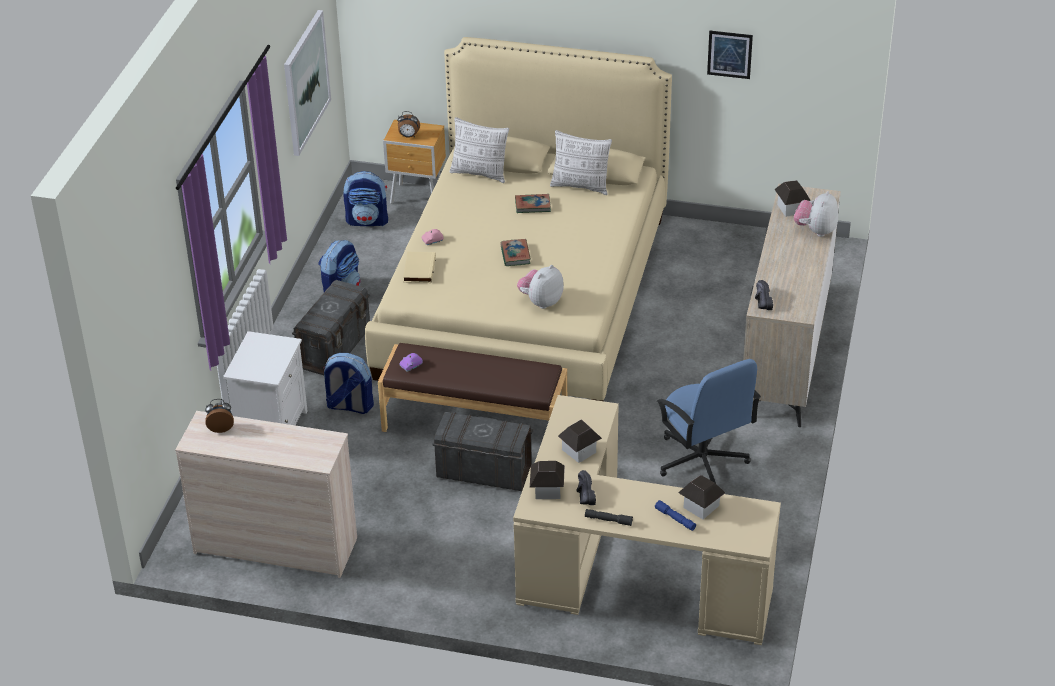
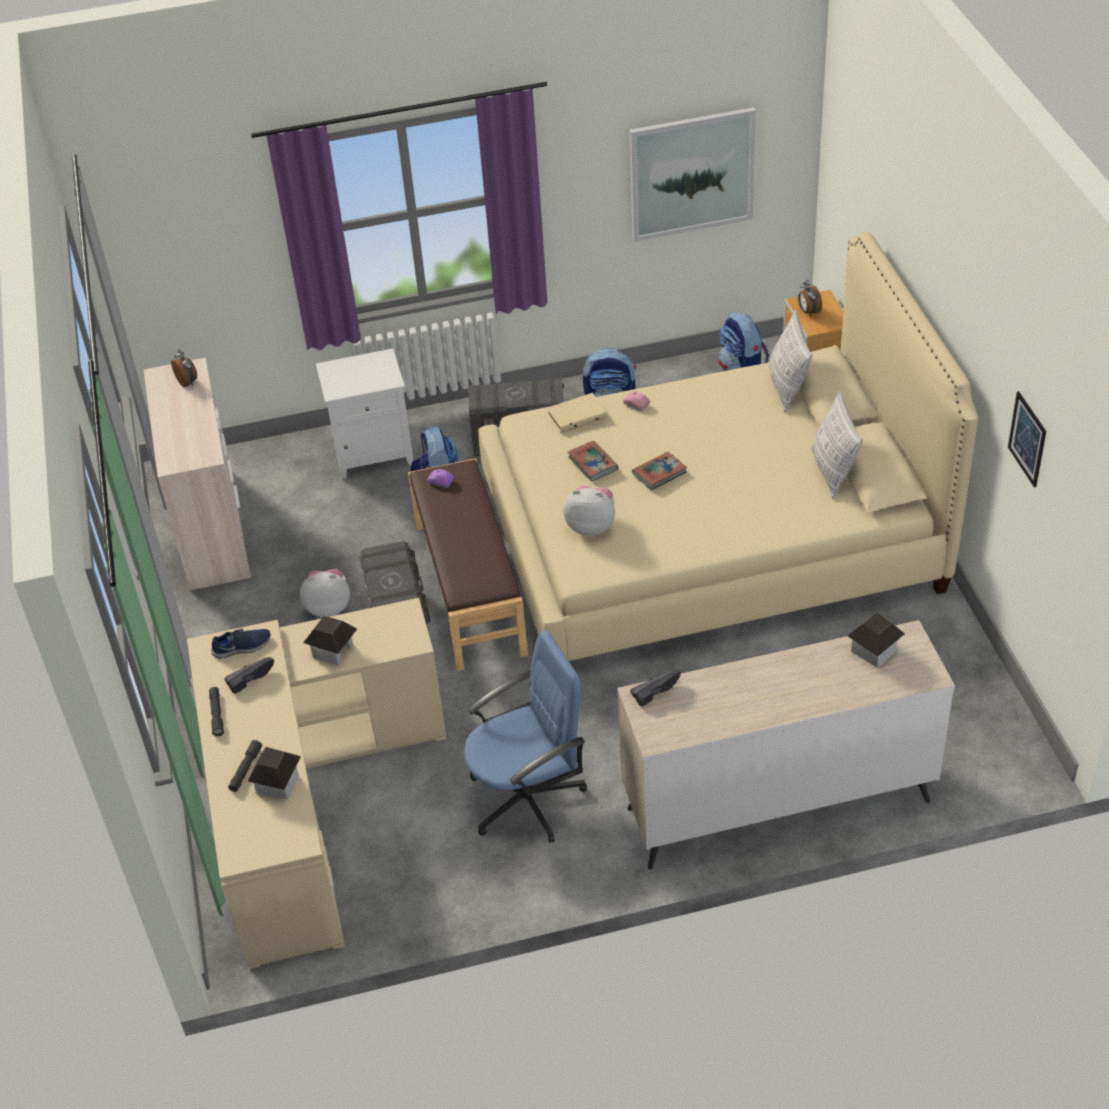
camera: 65 degrees right, 5 degrees up
(532, 205) = (762, 450): book -> book (593, 463)
(547, 490) = (242, 647): toy house -> blue shoe
(675, 519) = (246, 769): blue flashlight -> grey flashlight
(702, 461) = (528, 798): blue office chair -> blue office chair turned 150 degrees counterclockwise
(815, 230) = (843, 691): plush toy -> plush toy (328, 607)

